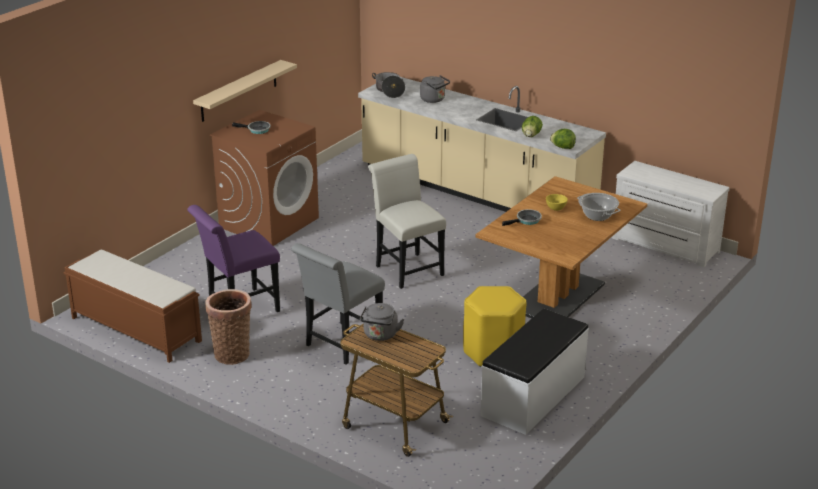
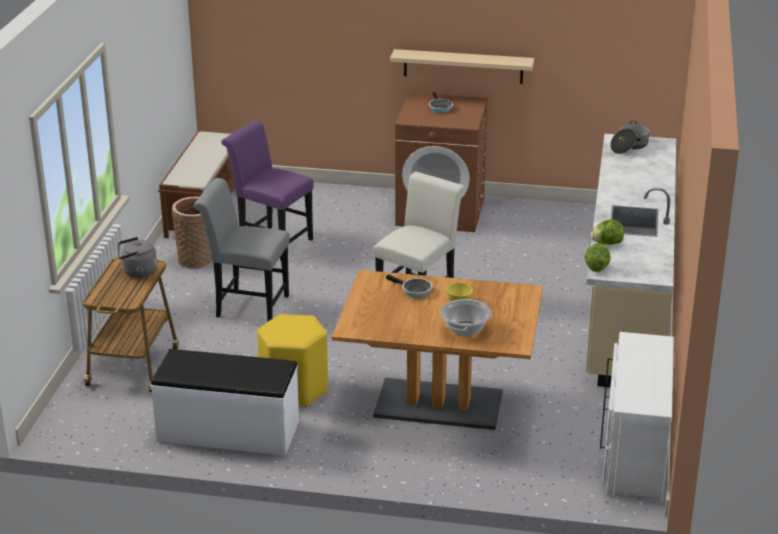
camera: 65 degrees right, 0 degrees up
(434, 100) = (636, 173): grey kettle -> none

